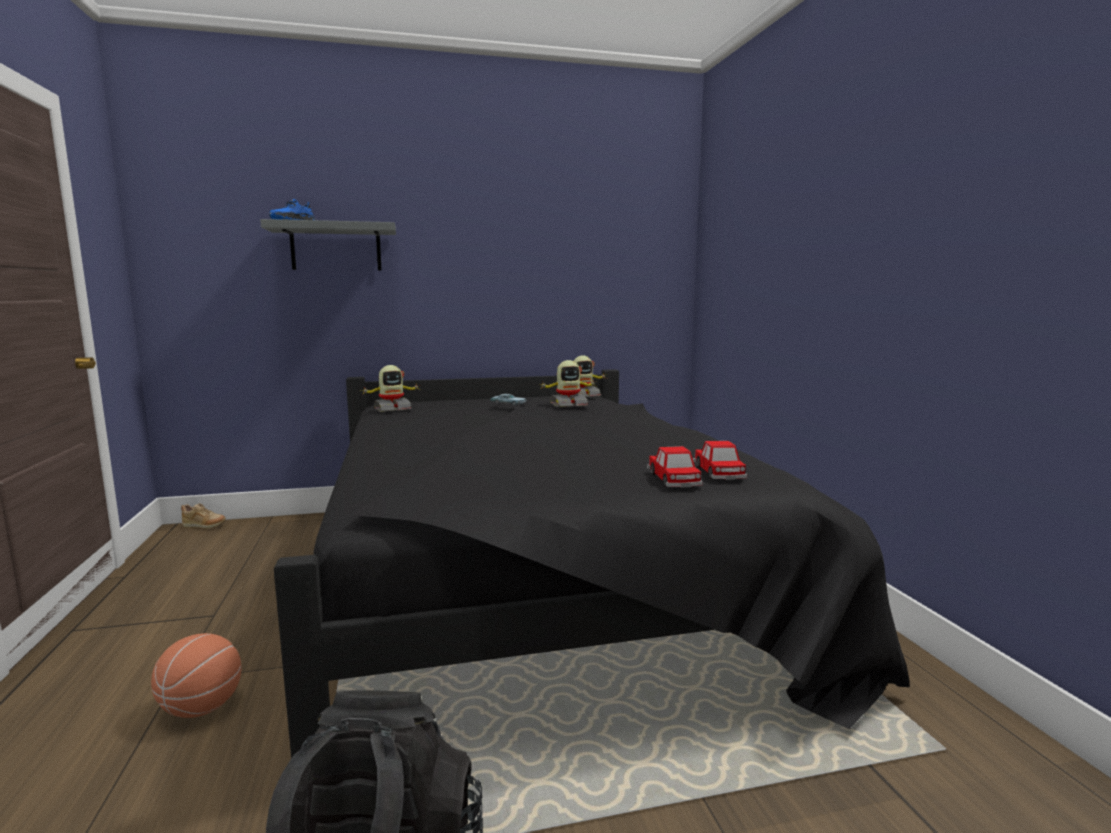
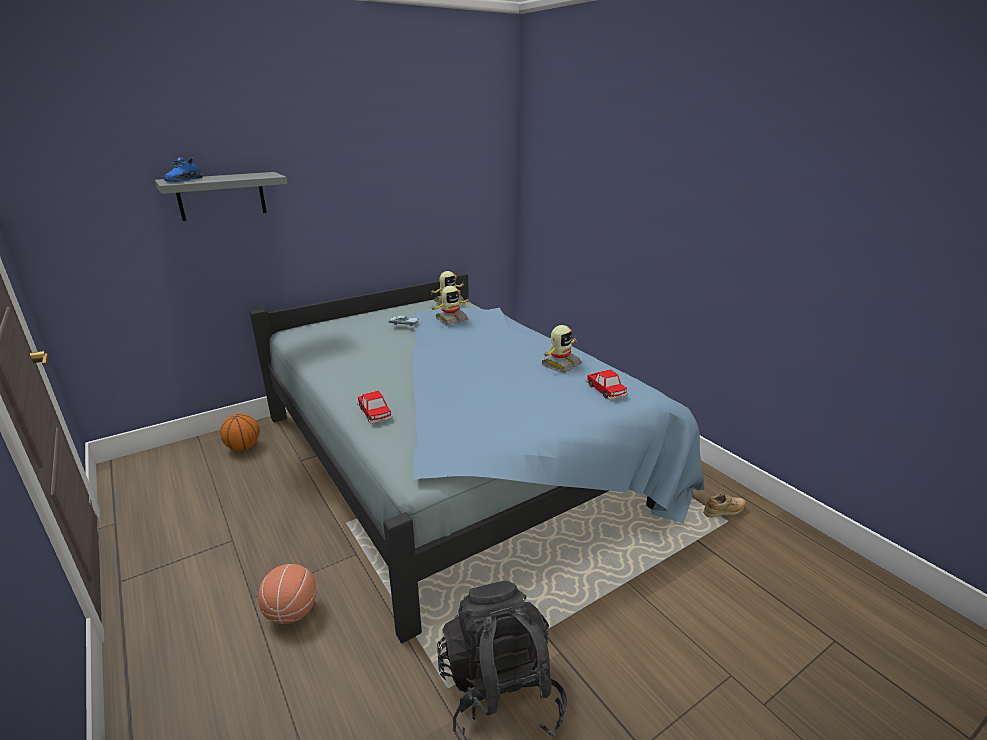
camera: 20 degrees left, 15 degrees up
(204, 526) = (141, 458): beige shoe -> beige shoe (724, 512)
(306, 532) = (243, 447): none -> basketball
(392, 409) = (308, 340): toy robot -> toy robot (560, 364)
(541, 582) = (460, 458): black bed -> blue bed
(673, 479) = (585, 403): toy car -> toy car (374, 413)

